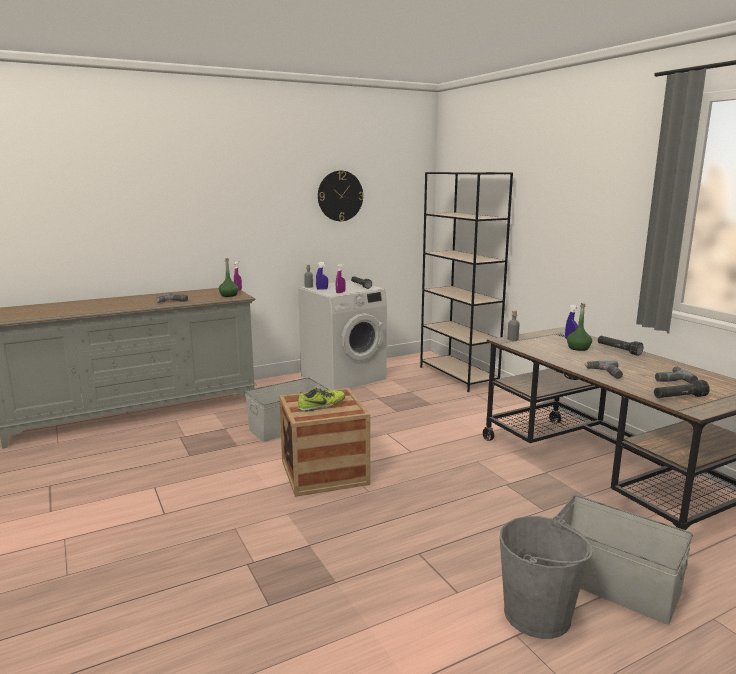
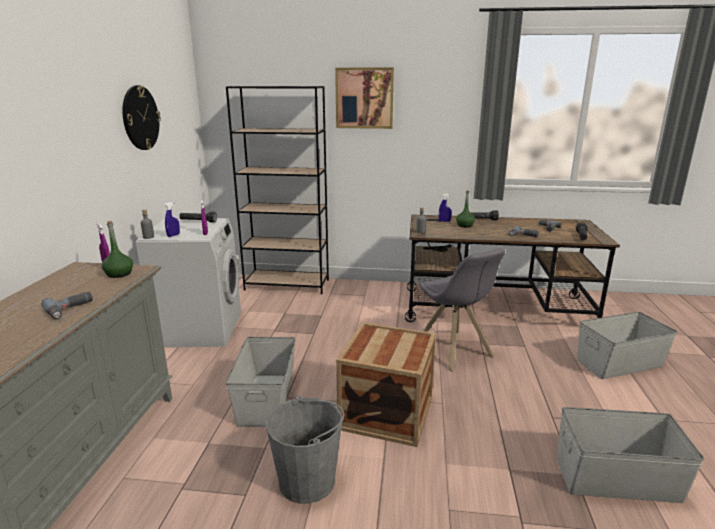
camera: 55 degrees left, 5 degrees up
(322, 406) = (388, 347): shoe -> none
(354, 609) = (617, 479): none -> grey storage box
(467, 474) = (453, 350): none -> grey chair
(537, 614) = (644, 402): grey bucket -> grey bucket (307, 481)
(547, 186) = (364, 98): none -> picture

